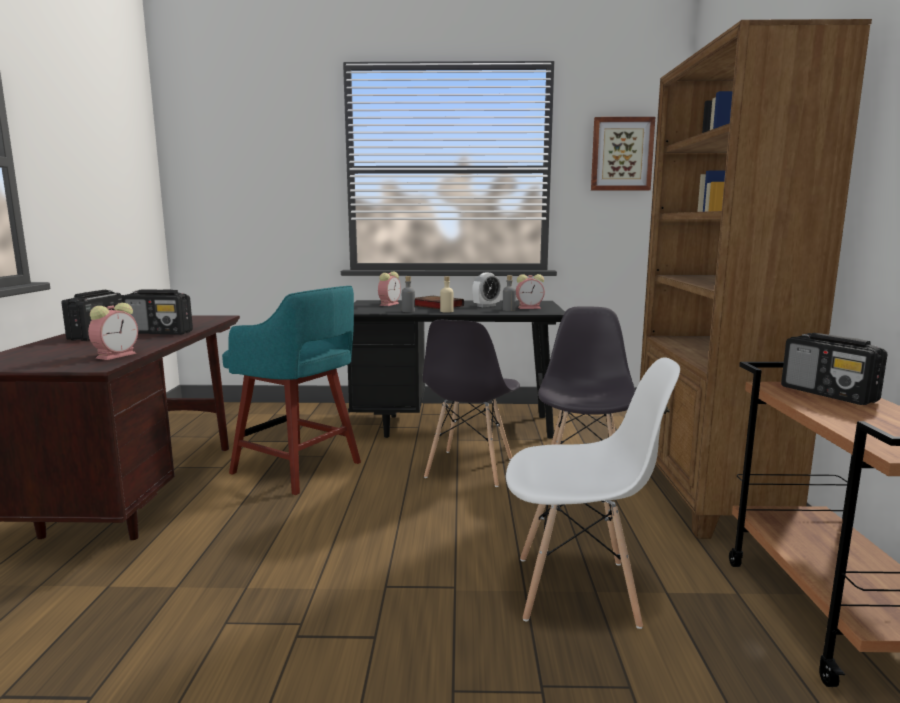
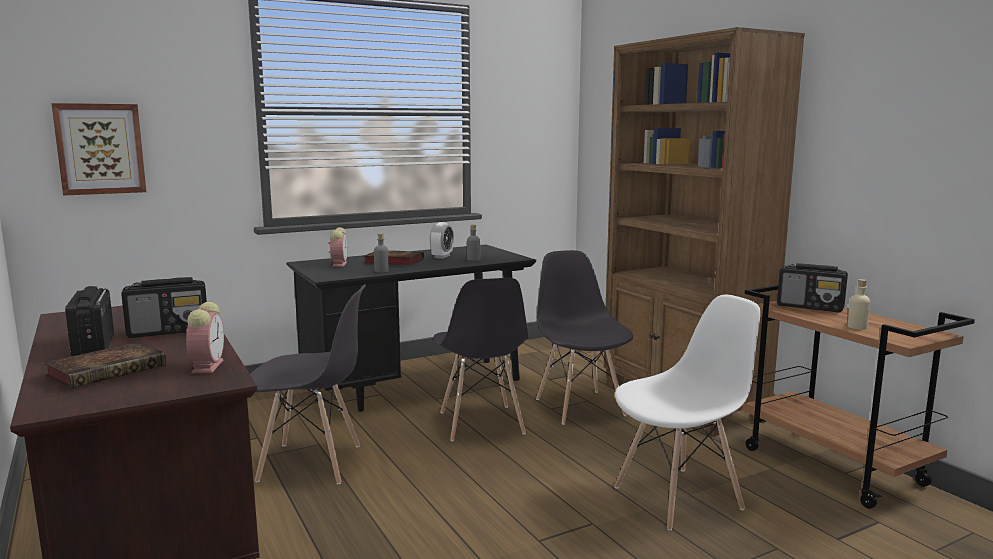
camera: 30 degrees left, 0 degrees up
(63, 349) = (109, 370): none -> book
(299, 469) = (312, 463): turquoise stool -> grey chair
(446, 311) = (420, 267): beige bottle -> beige bottle (857, 327)
(530, 308) = (487, 255): alarm clock -> none
(621, 154) = (530, 99): picture -> picture (100, 149)

